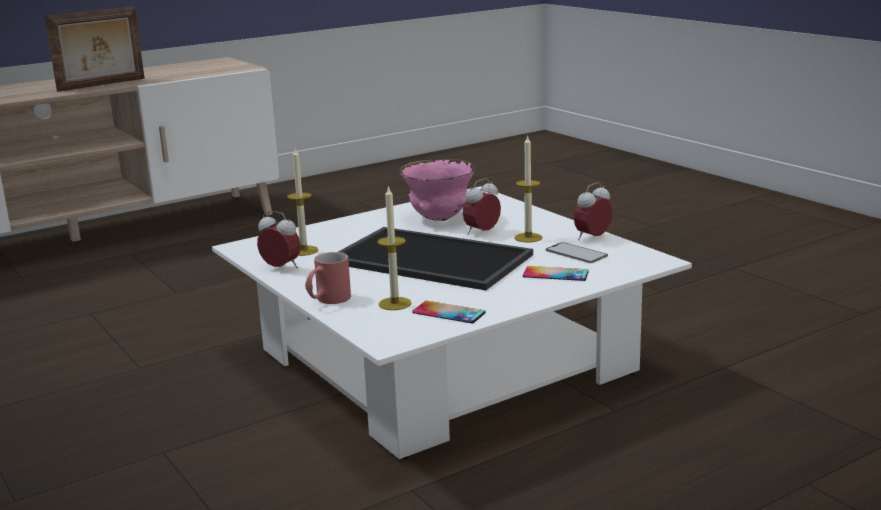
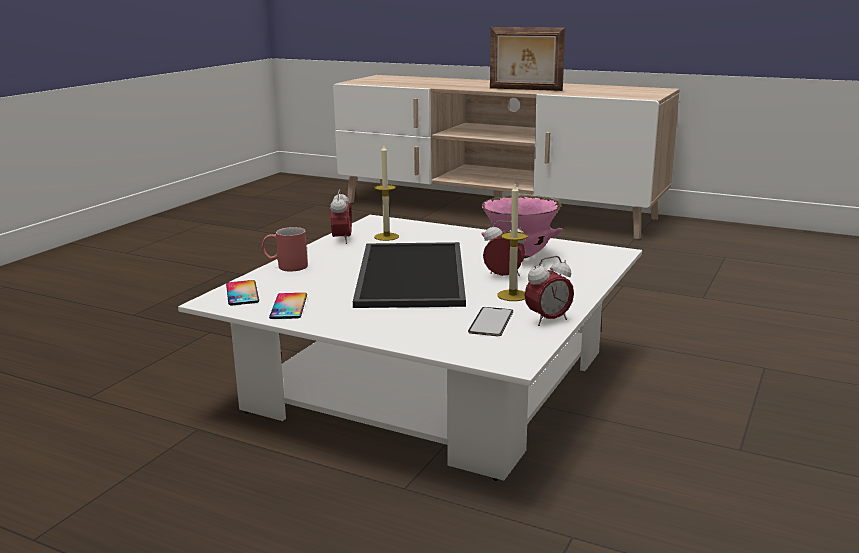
camera: 60 degrees right, 0 degrees up
(395, 303) = (295, 286): candle -> none
(555, 274) = (421, 325): phone -> phone (242, 293)
(592, 238) = (548, 320): alarm clock -> alarm clock turned 135 degrees clockwise

